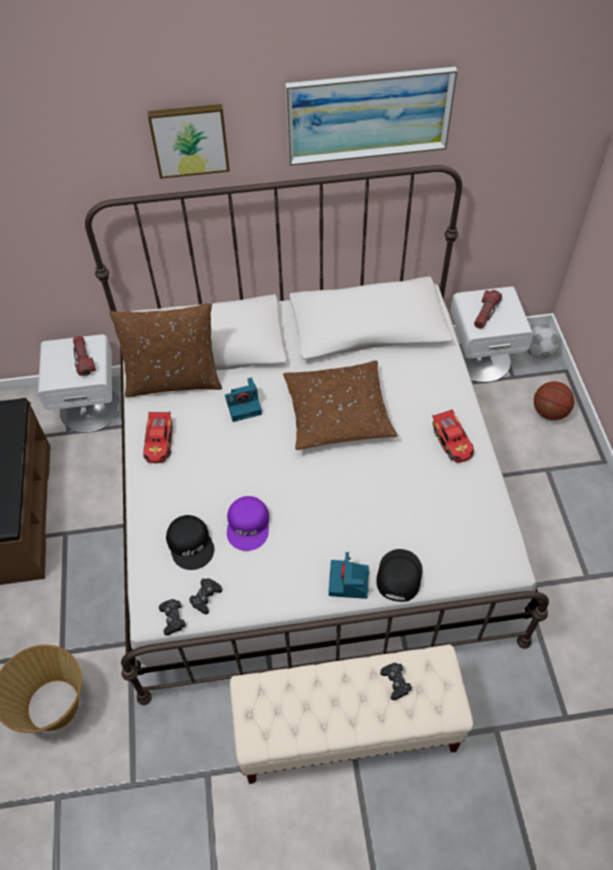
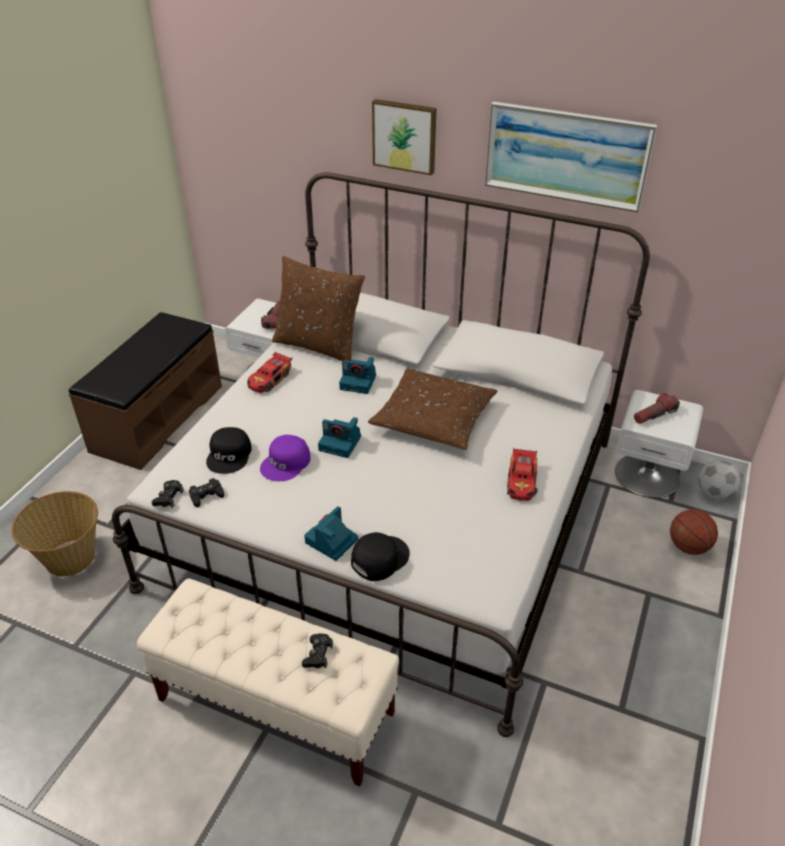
camera: 30 degrees right, 15 degrees down
(280, 479) = (341, 443): none -> camera

